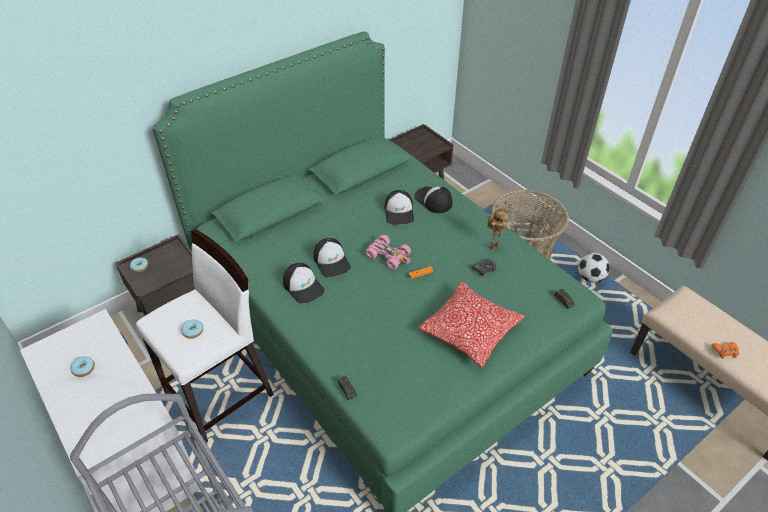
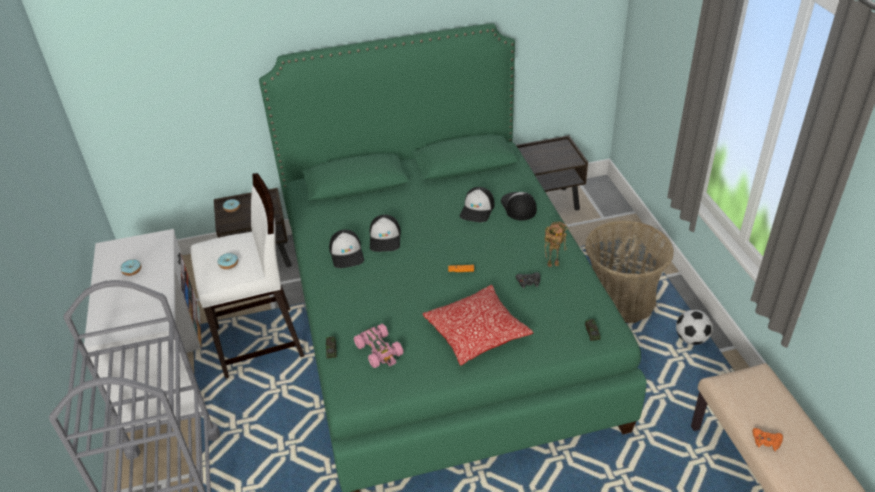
camera: 25 degrees right, 5 degrees down
(389, 256) = (441, 247): pink toy car -> pink toy car (379, 350)

